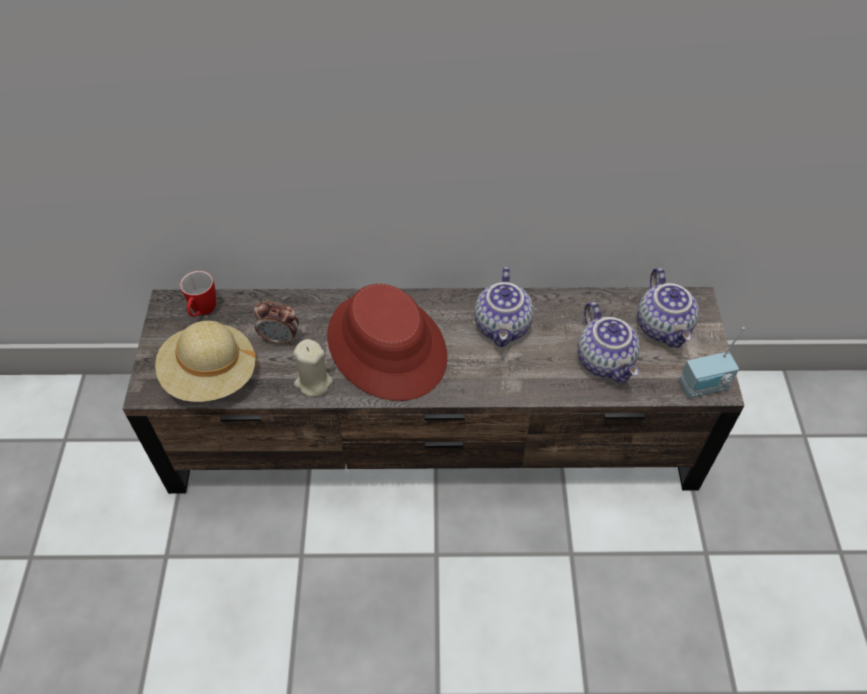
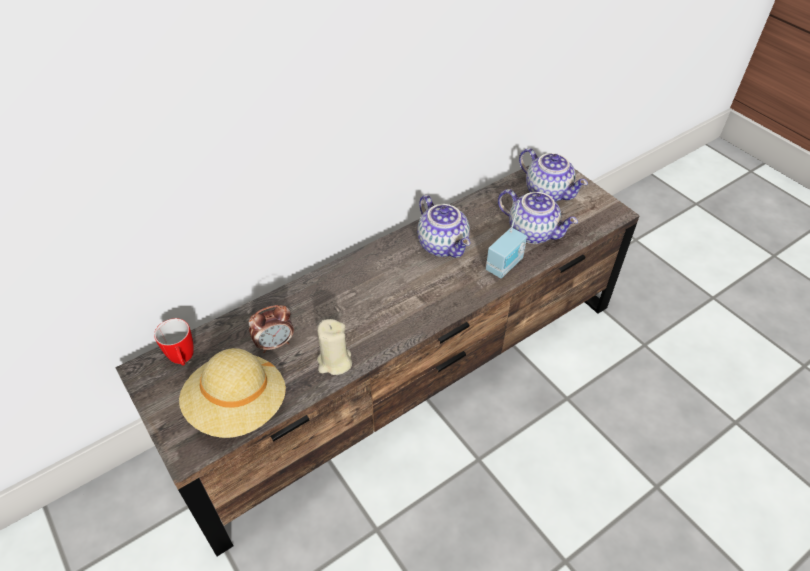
camera: 35 degrees left, 5 degrees down
(387, 346) = (369, 303): red hat -> none
(704, 388) = (607, 217): radio -> radio (505, 265)

